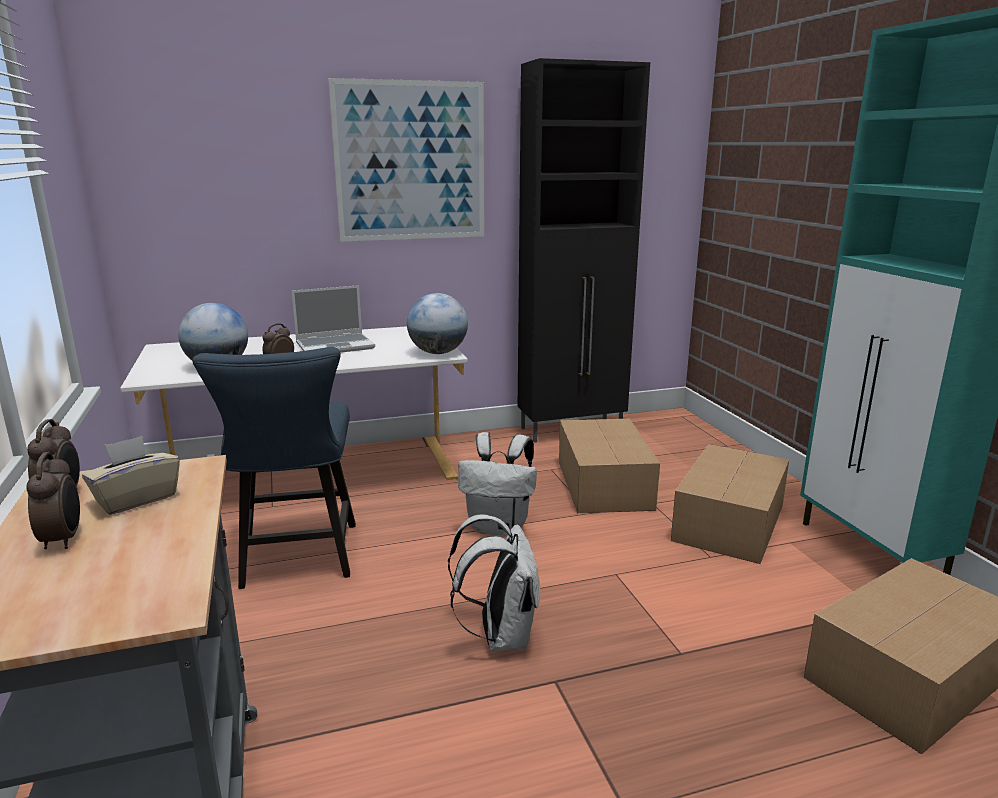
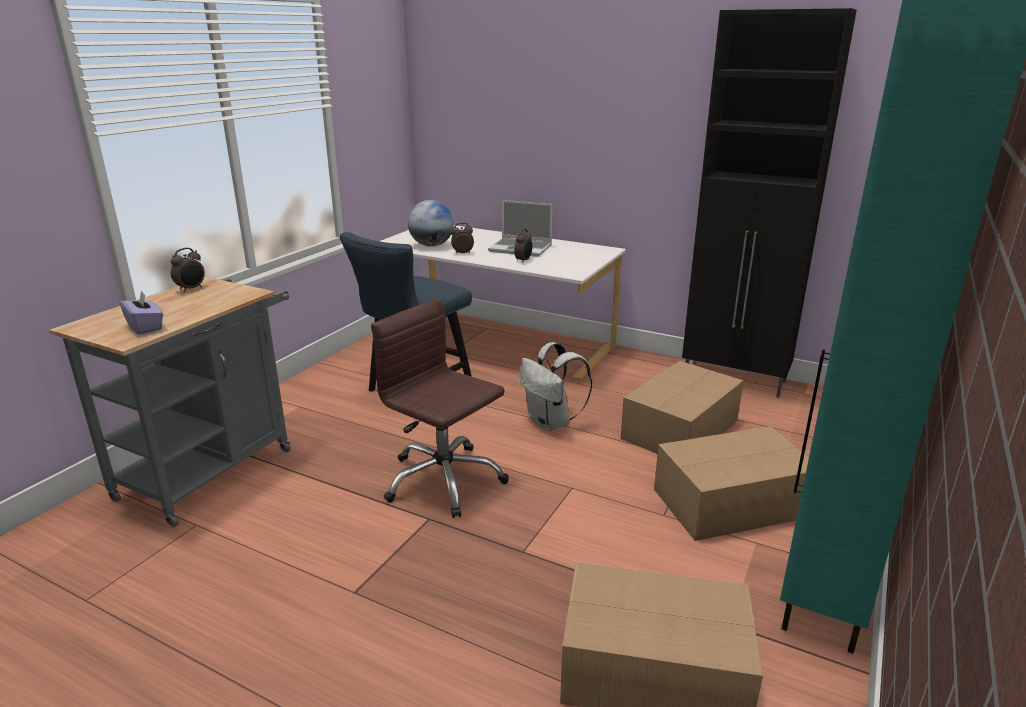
camera: 45 degrees right, 5 degrees up
(64, 539) = (159, 305): alarm clock -> alarm clock (523, 261)
(136, 499) = (207, 298): beige tissue box -> none
(140, 576) = (145, 327): none -> purple tissue box
(410, 162) = (620, 103): picture -> none
(438, 353) = (571, 271): globe -> none
(500, 635) = (443, 480): white backpack -> brown office chair

